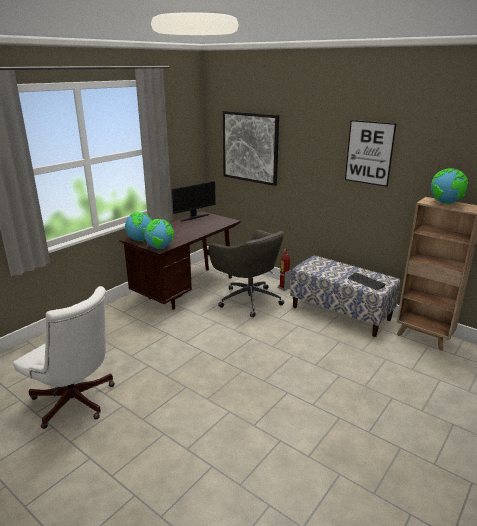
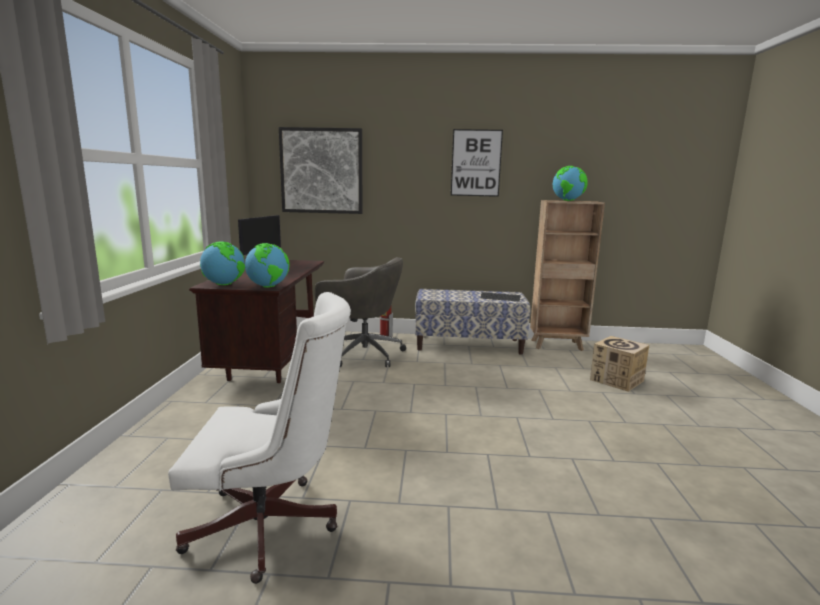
camera: 35 degrees left, 10 degrees down
(425, 392) = (616, 380): none -> cardboard box

